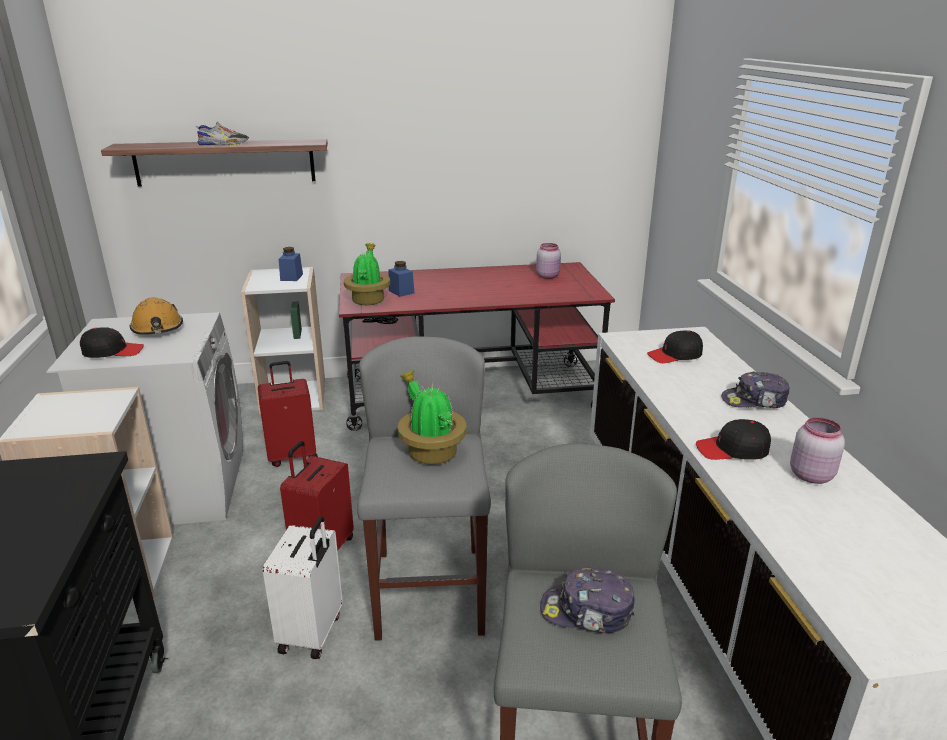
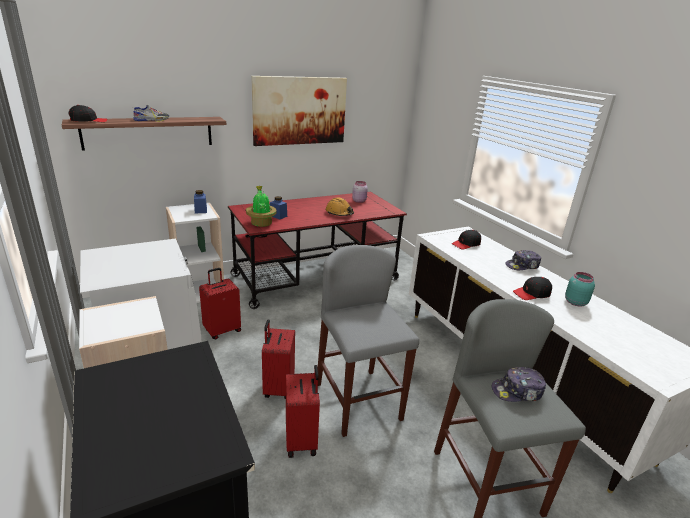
camera: 20 degrees left, 0 degrees up
(113, 351) = (120, 273): black cap -> black cap (88, 121)
(157, 328) = (140, 253): orange hard hat -> orange hard hat (339, 213)
(312, 633) = (302, 440): white suitcase -> red suitcase
(431, 452) = (370, 315): potted plant -> none
(453, 129) = (300, 111): none -> picture
(810, 475) = (574, 302): pink jar -> turquoise jar

